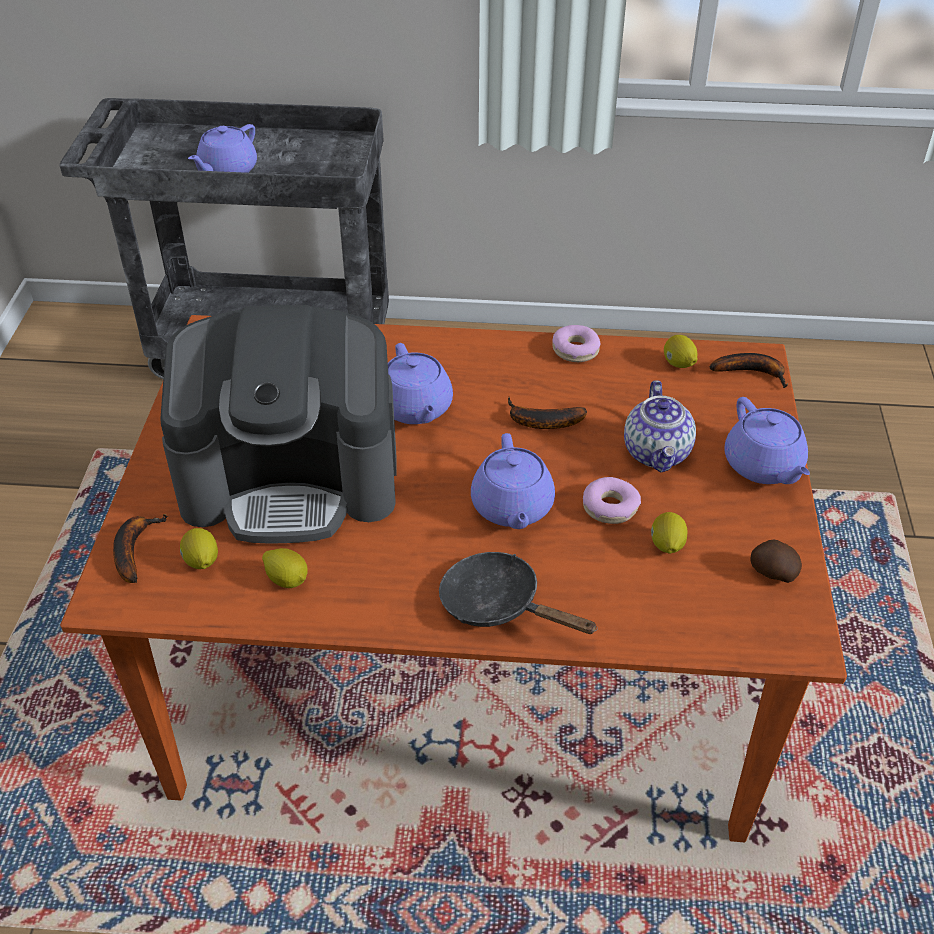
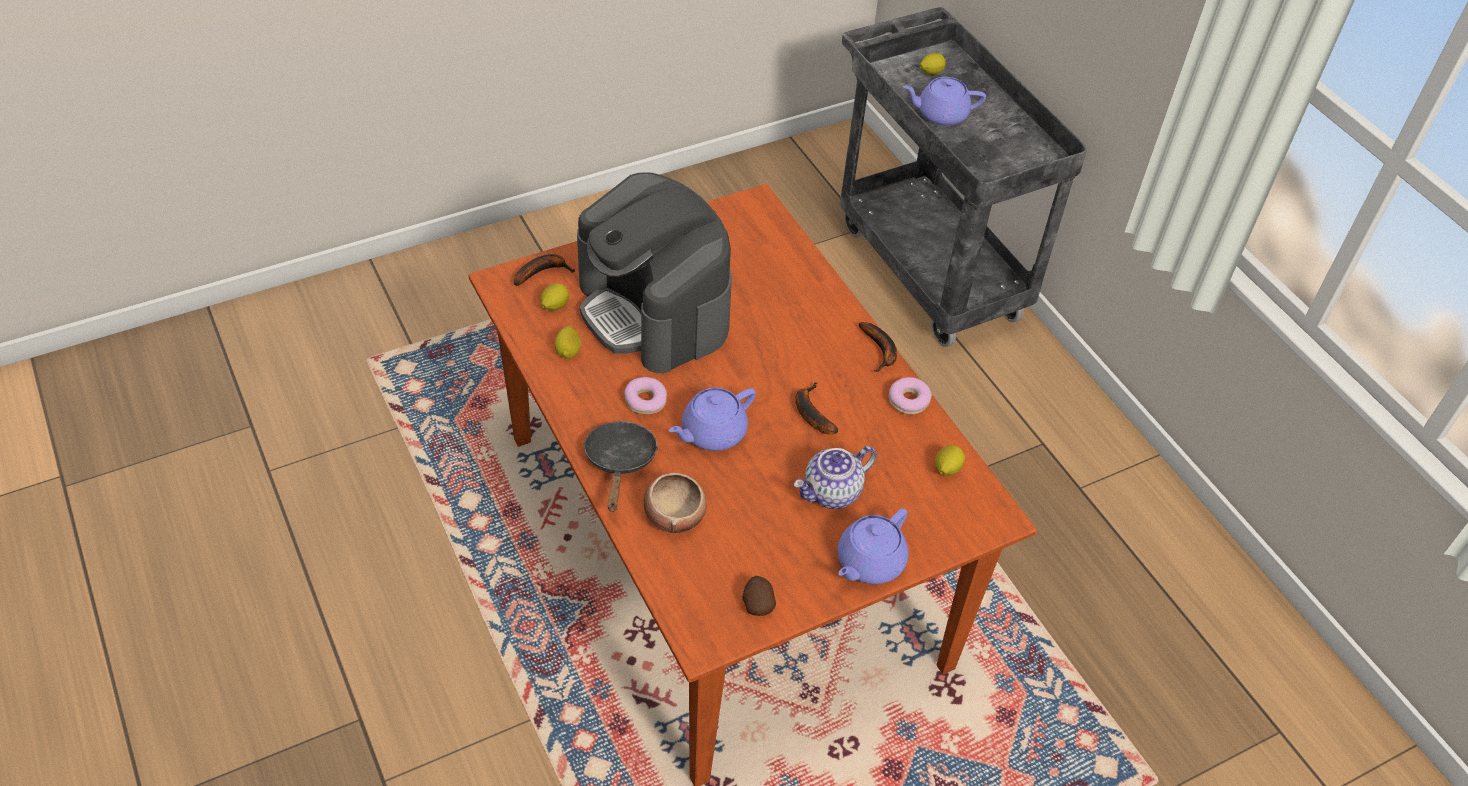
camera: 55 degrees right, 5 degrees up
(415, 408) = (768, 340): purple teapot -> none
(608, 589) = (674, 514): none -> bowl
(610, 507) = (753, 486): donut -> donut (645, 401)
(666, 545) = (739, 532): lemon -> lemon (931, 72)
(752, 372) = (978, 519): banana -> banana (881, 350)

